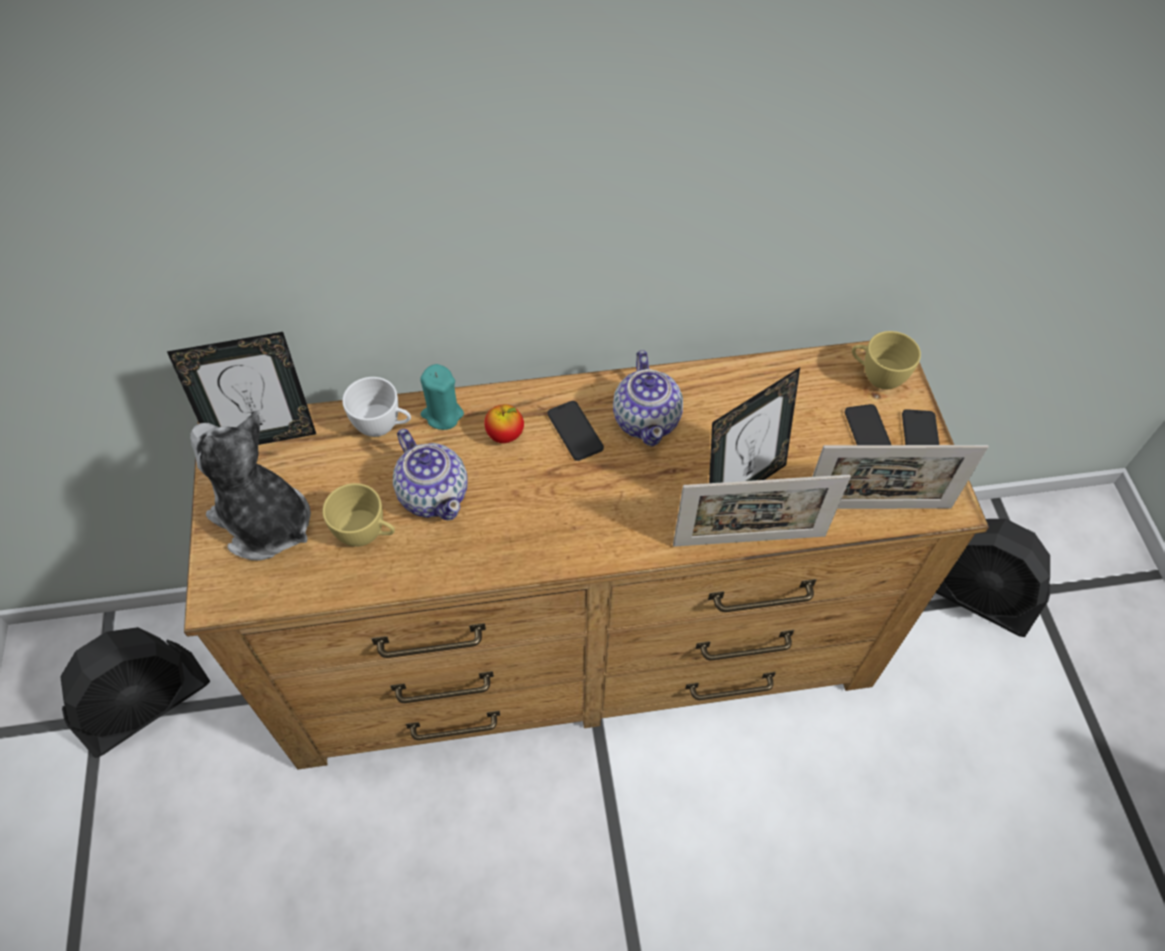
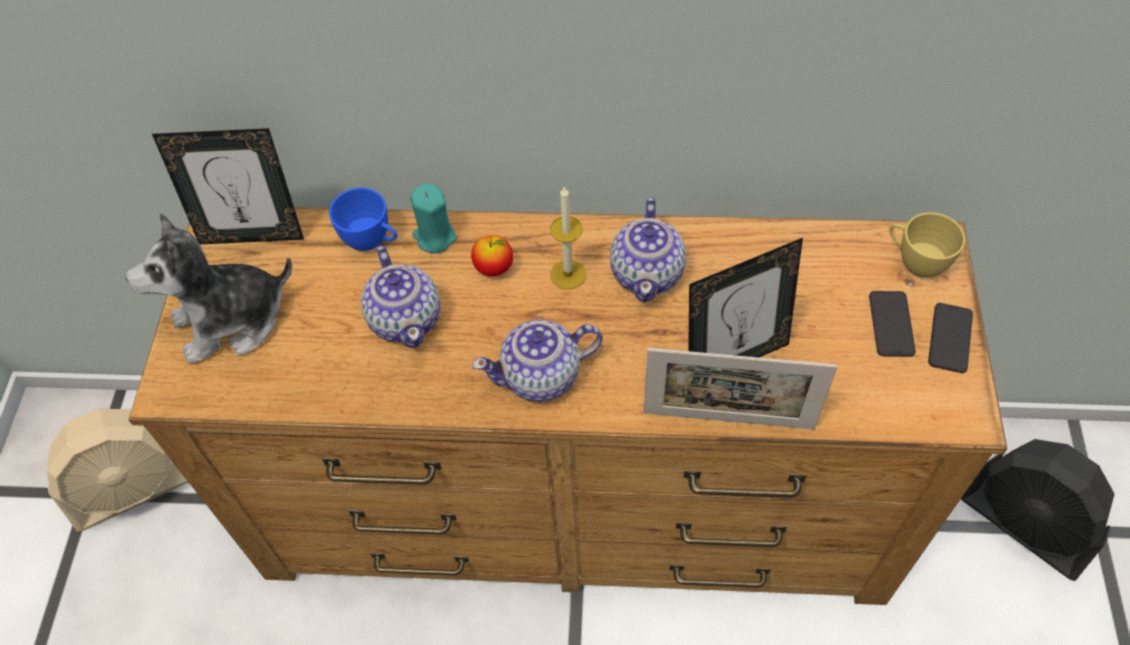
camera: 15 degrees right, 0 degrees up
(146, 705) = (136, 488): black fan -> beige fan
(264, 521) = (231, 321): plush toy -> plush toy turned 75 degrees counterclockwise
(367, 534) = (328, 350): yellow cup -> none
(383, 426) = (372, 241): white cup -> blue cup
(573, 527) = (542, 376): none -> teapot
(575, 431) = (568, 274): phone -> candle
(876, 507) = (880, 406): picture frame -> none

